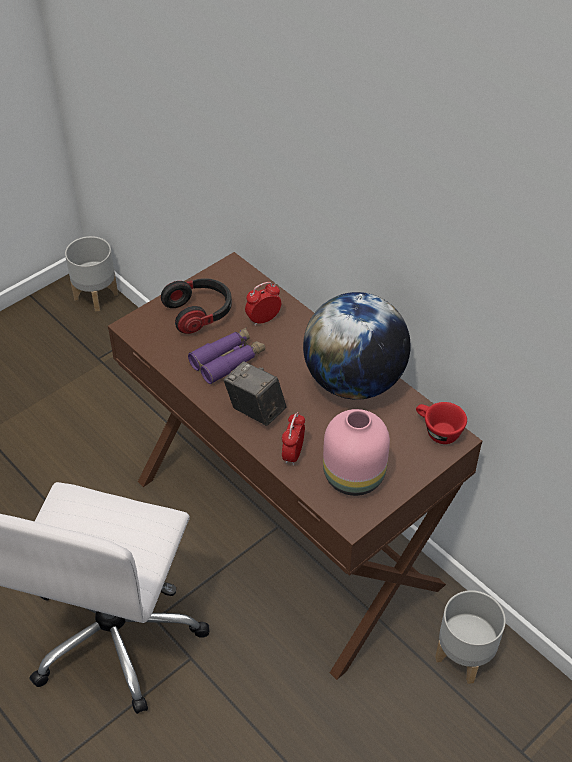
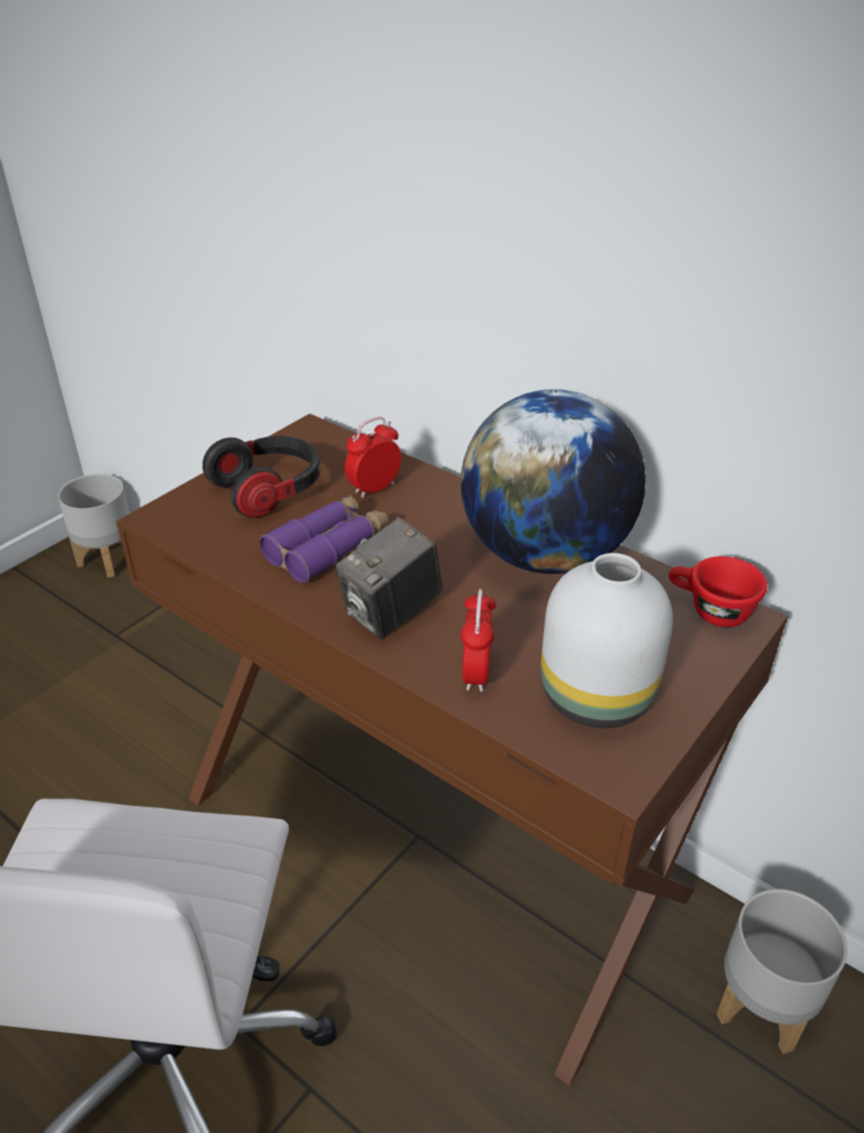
camera: 10 degrees left, 10 degrees down
(255, 410) = (391, 614): camera -> camera turned 75 degrees counterclockwise
(353, 475) = (593, 695): pink vase -> white vase

